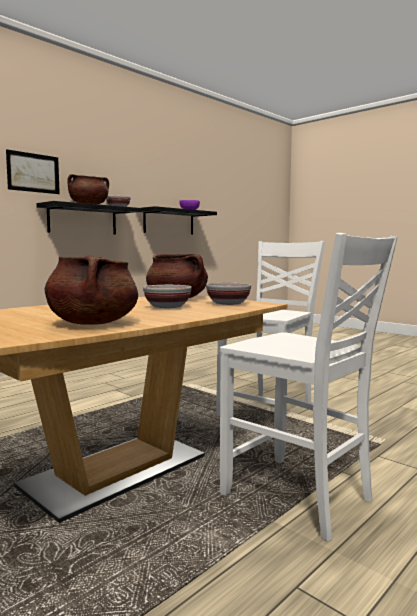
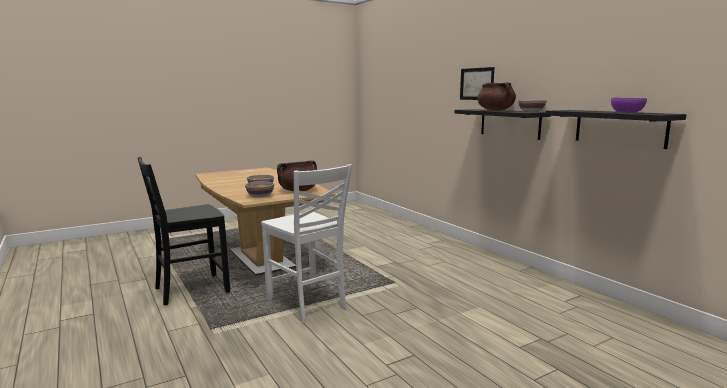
camera: 105 degrees right, 5 degrees up
(93, 323) = (225, 180): brown cooking pot -> none
(299, 498) = (190, 290): white chair -> black chair

